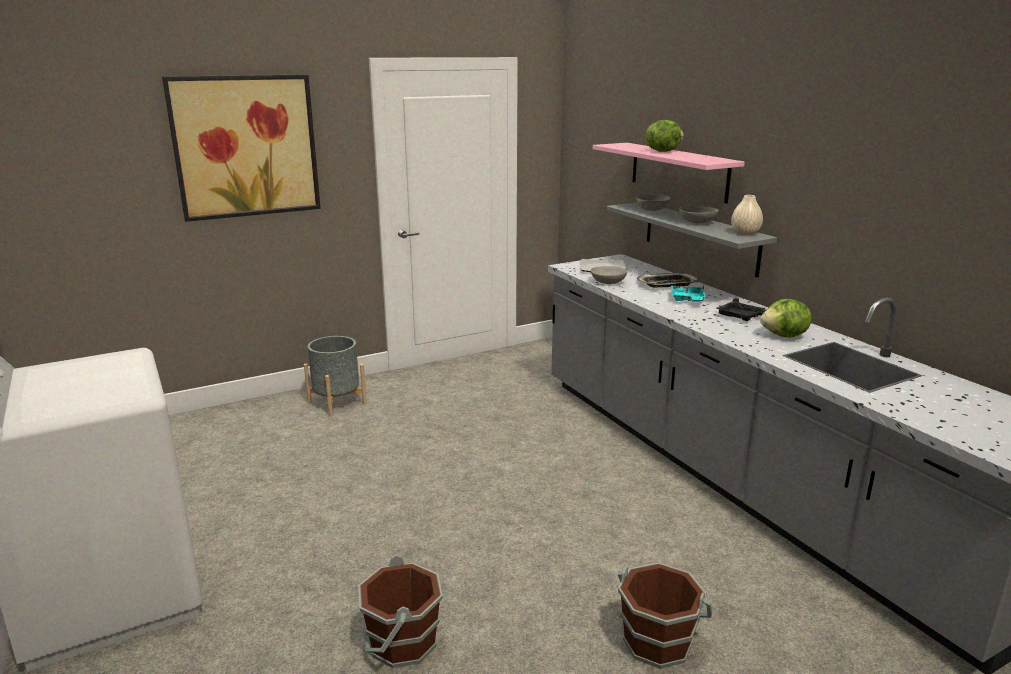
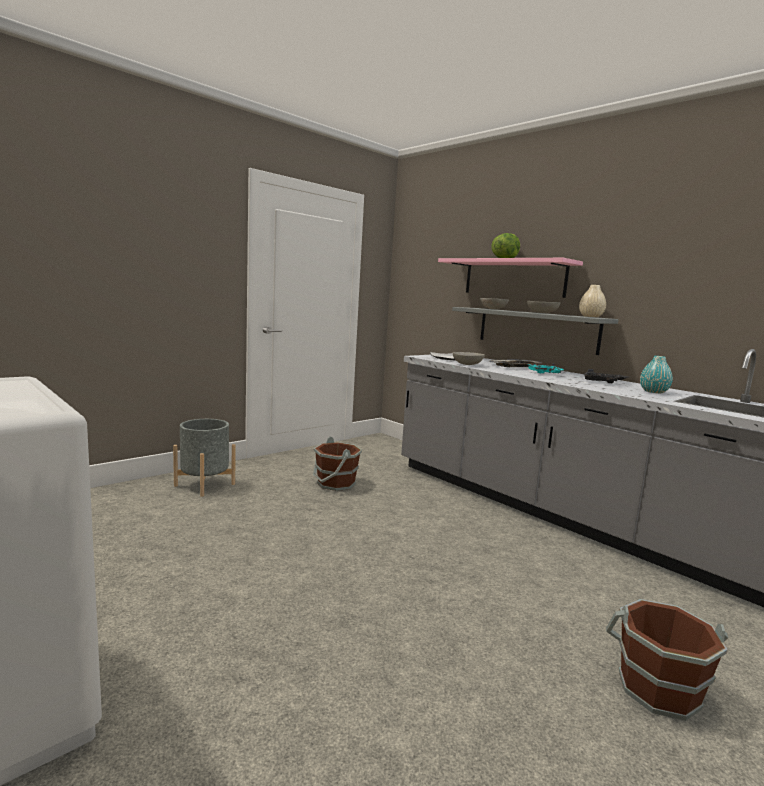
camera: 15 degrees left, 10 degrees down
(246, 146) = (129, 226): picture -> none
(401, 642) = (388, 734): brown bucket -> brown bucket (335, 483)
(784, 336) = (653, 392): lettuce -> turquoise vase

